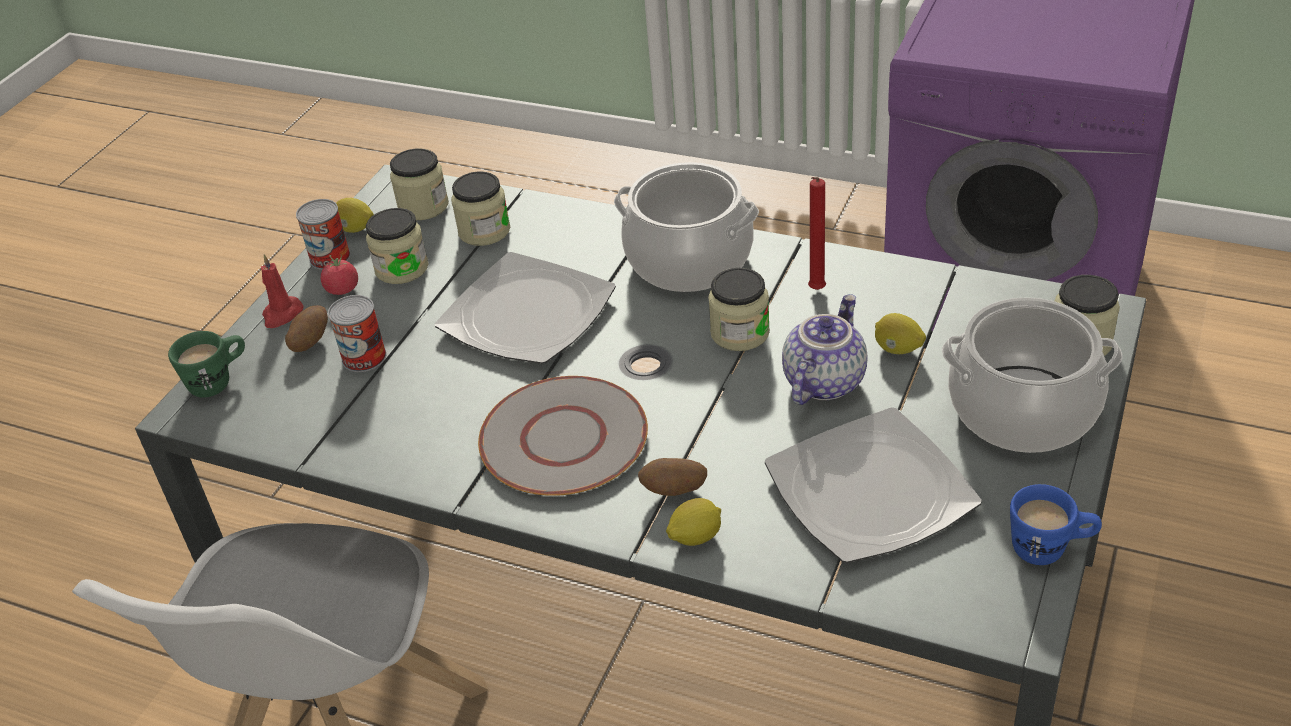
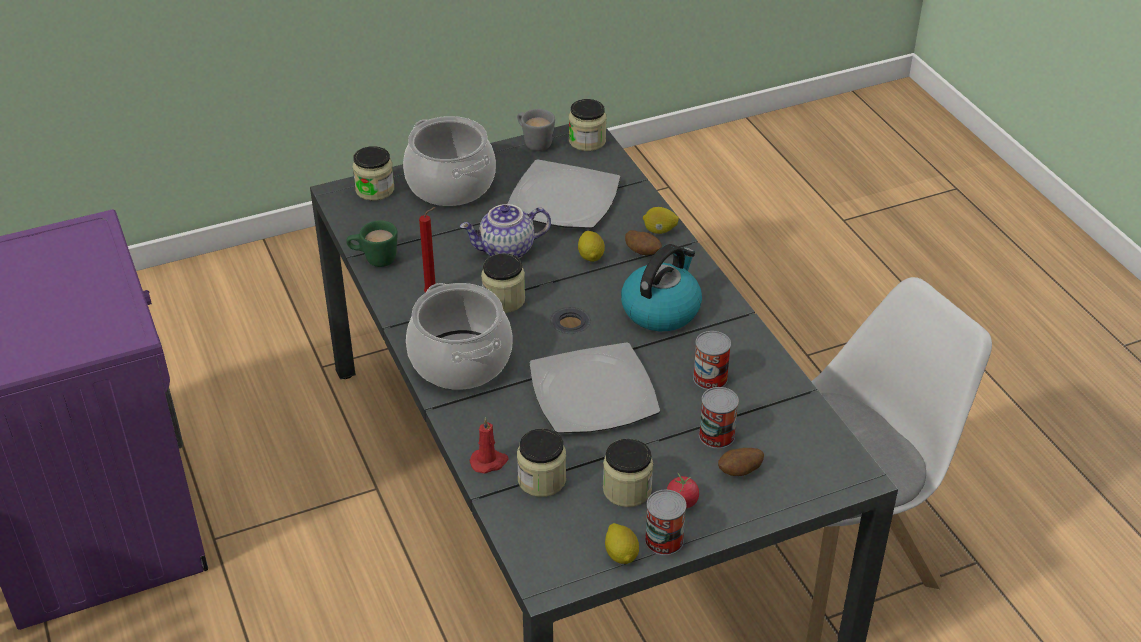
camera: 140 degrees left, 0 degrees up
(219, 381) = (821, 484): green mug -> green mug (374, 259)
(282, 314) = (739, 511): red candle -> red candle (489, 462)
(423, 206) = (553, 539): jar -> jar (587, 141)
(427, 403) = (710, 378): none -> can
(564, 438) = (661, 309): grey plate -> kettle
(897, 349) = (450, 240): lemon -> lemon (591, 256)
(1050, 549) = (534, 142): blue mug -> grey mug

